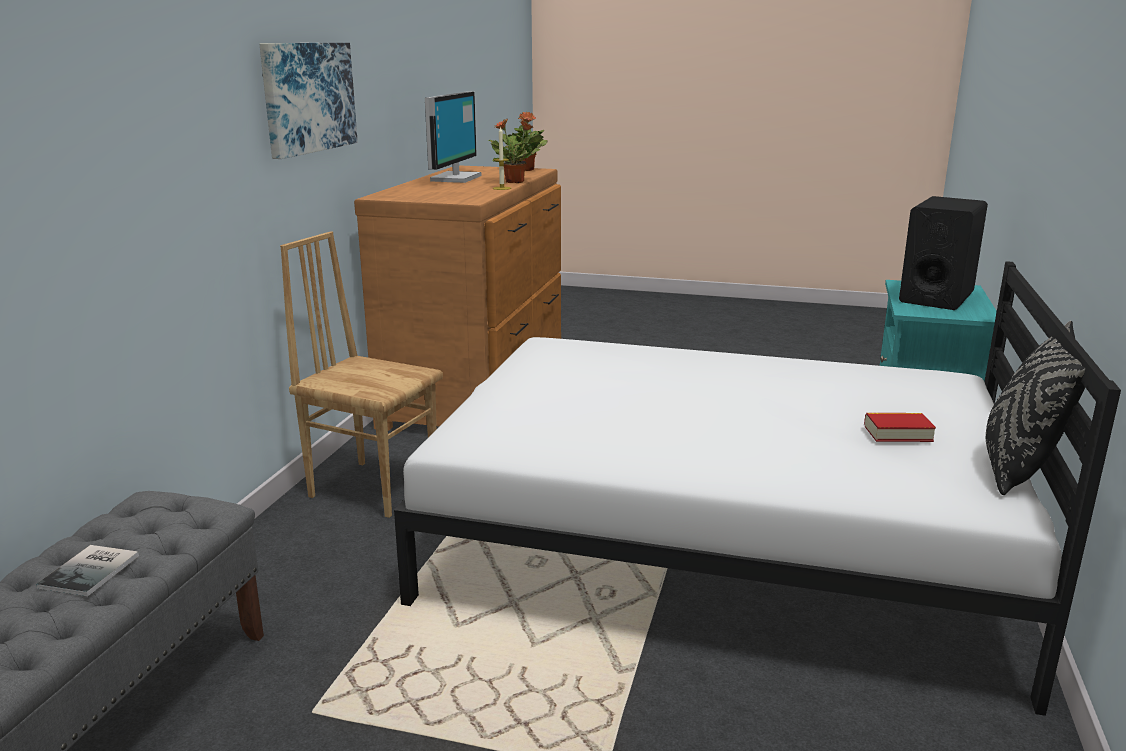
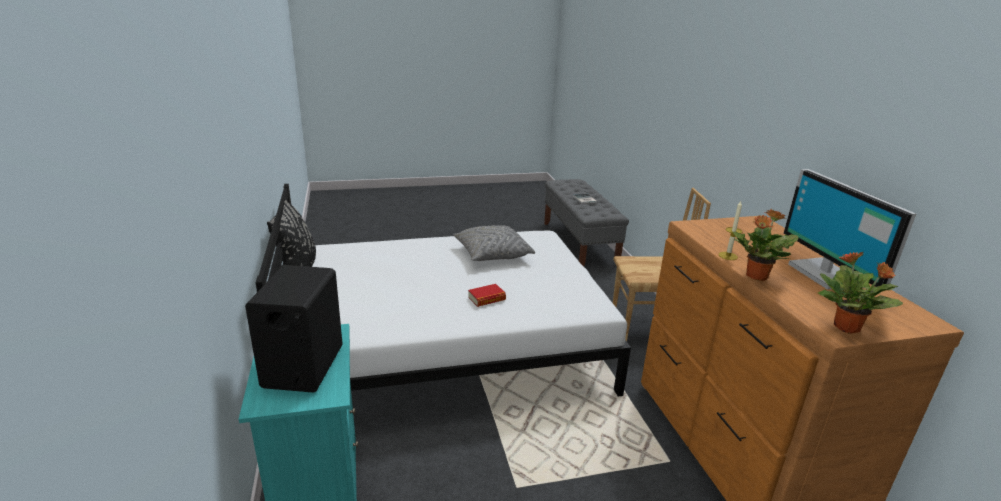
camera: 150 degrees right, 5 degrees up
(307, 97) = (763, 128): picture -> none
(609, 429) = (492, 254): none -> grey pillow
(898, 433) = (354, 276): book -> book (486, 299)

